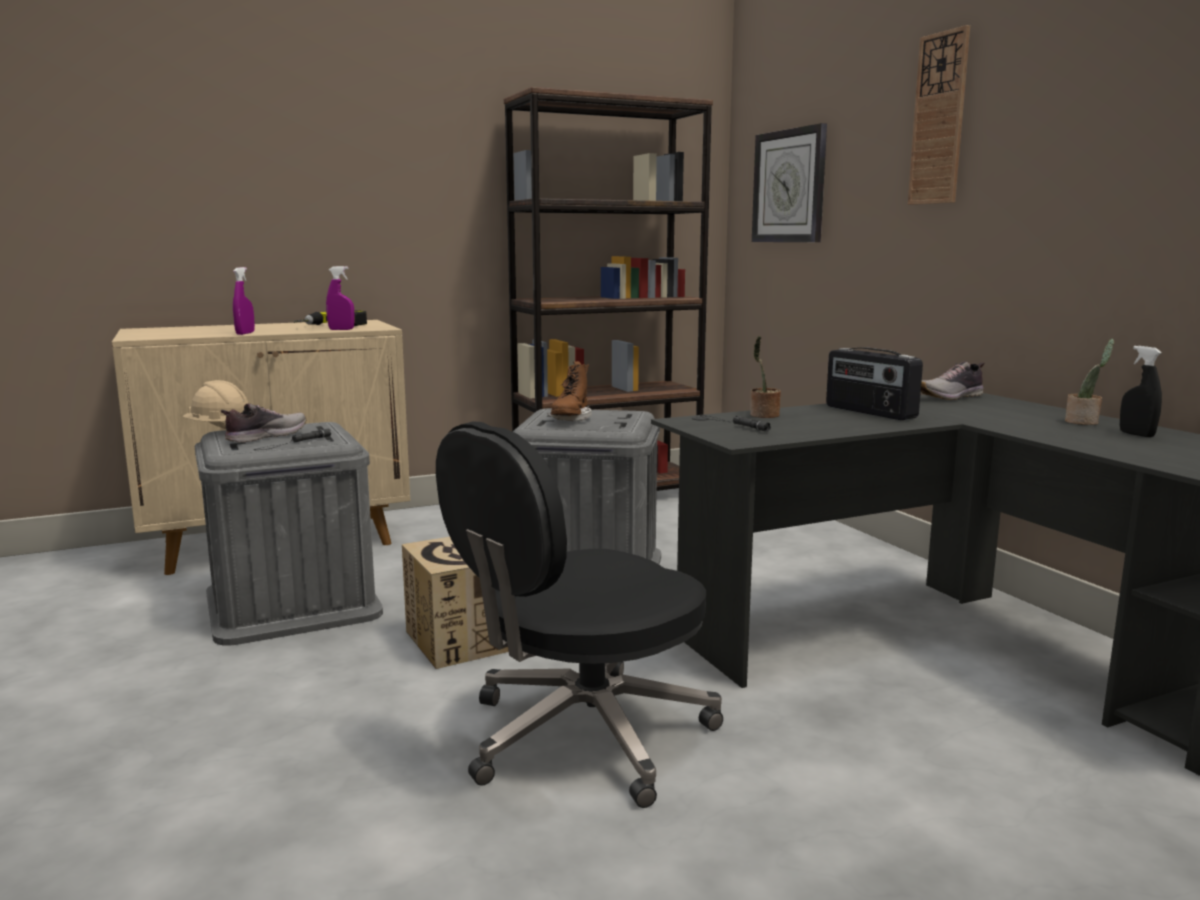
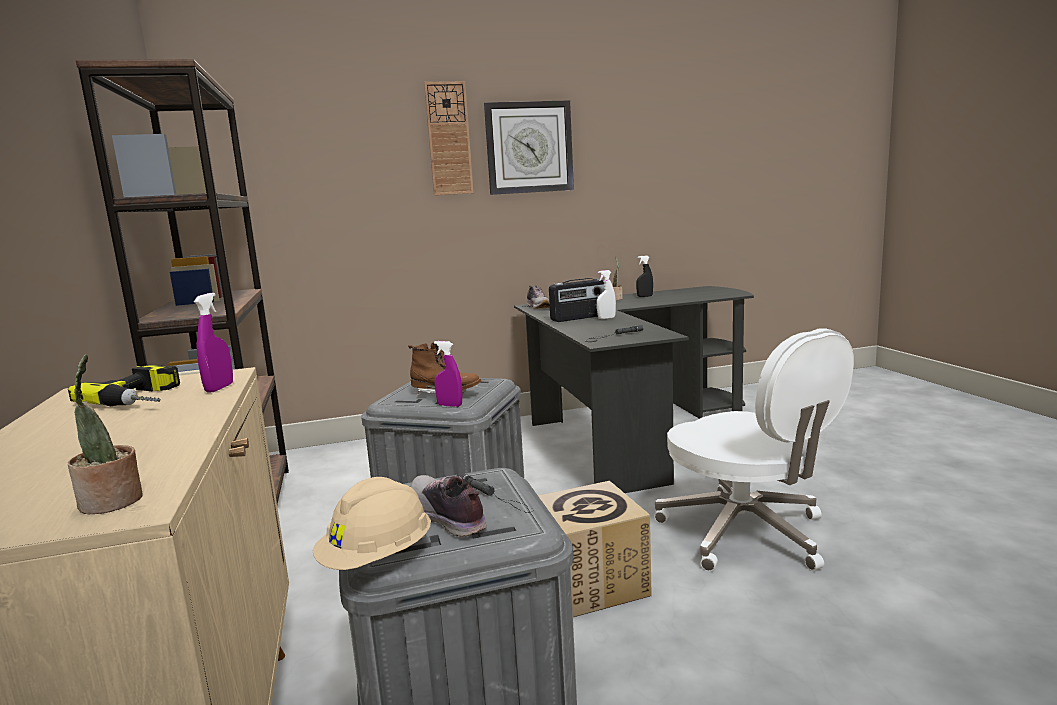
camera: 80 degrees left, 0 degrees up
(245, 333) = (192, 431): purple spray bottle -> purple spray bottle (450, 405)
(583, 736) = (746, 533): black office chair -> white office chair
(763, 415) = (585, 331): potted plant -> potted plant (111, 503)
(789, 186) = (283, 183): wall clock -> wall clock (529, 147)
(871, 420) = (606, 318): none -> white spray bottle

